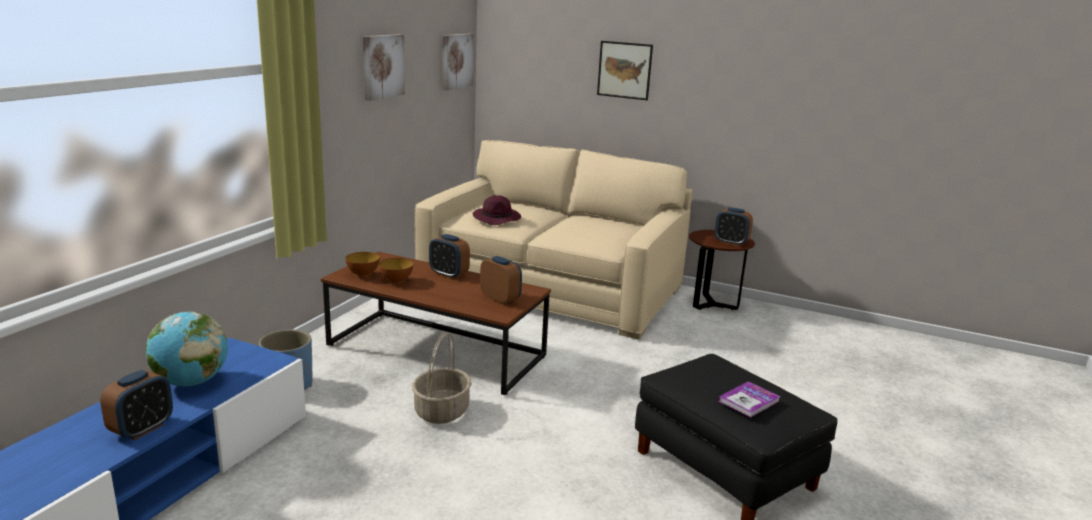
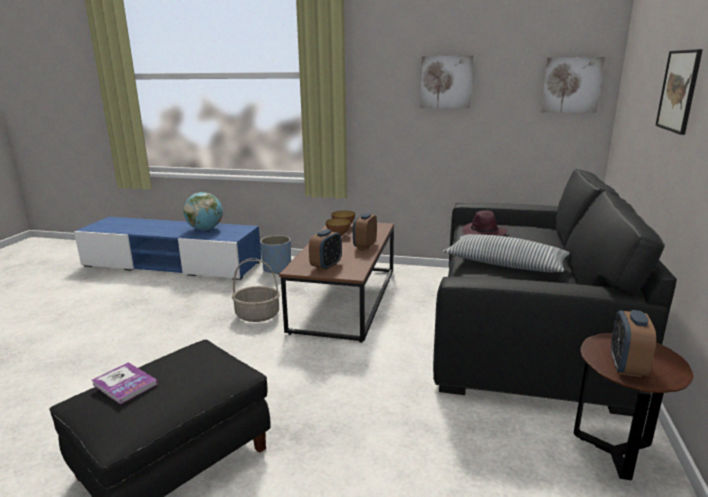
camera: 80 degrees right, 0 degrees up
(142, 429) = (160, 231): alarm clock -> none
(552, 288) = (523, 328): beige sofa -> black sofa
(581, 229) = (505, 264): none -> pillow

